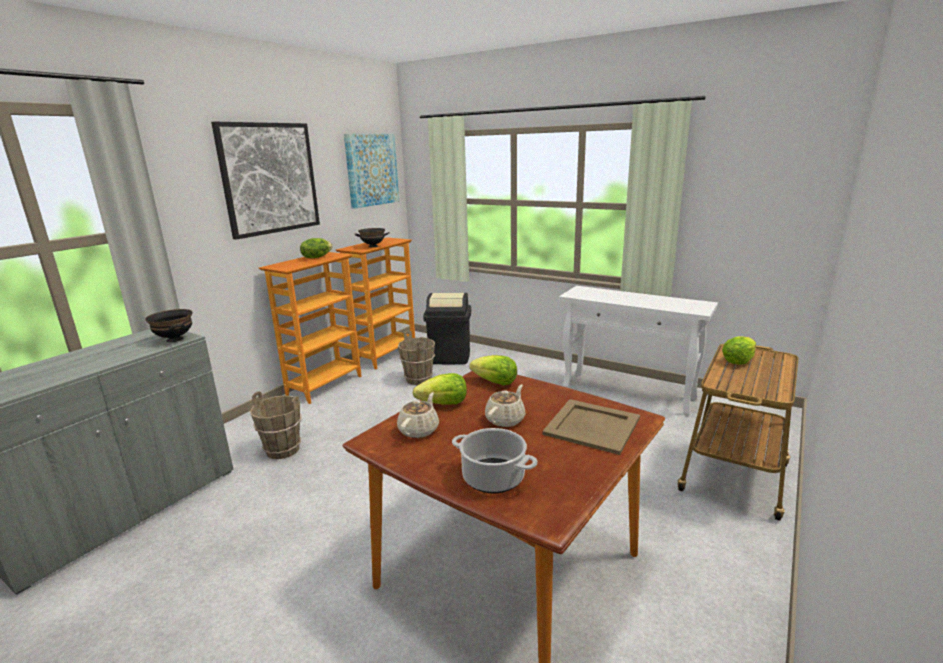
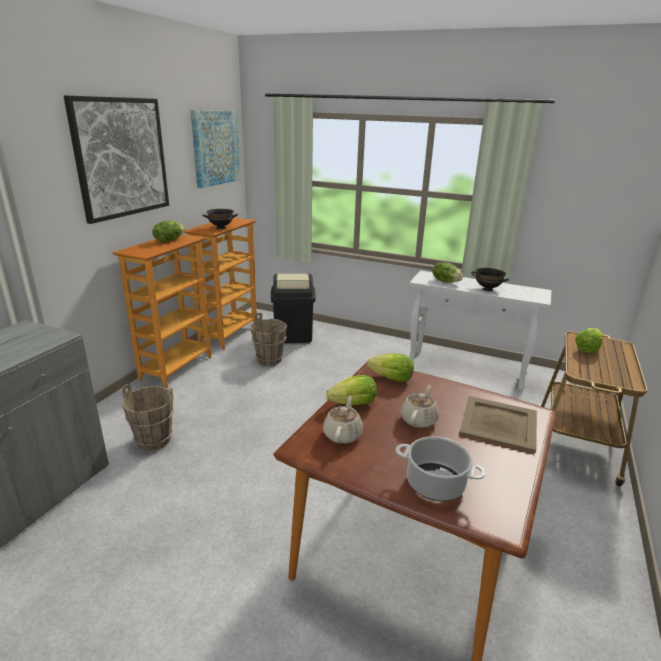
camera: 10 degrees left, 5 degrees up
(174, 339) = (49, 338): black bowl -> black bowl (487, 289)
(599, 295) = (446, 281): none -> lettuce

